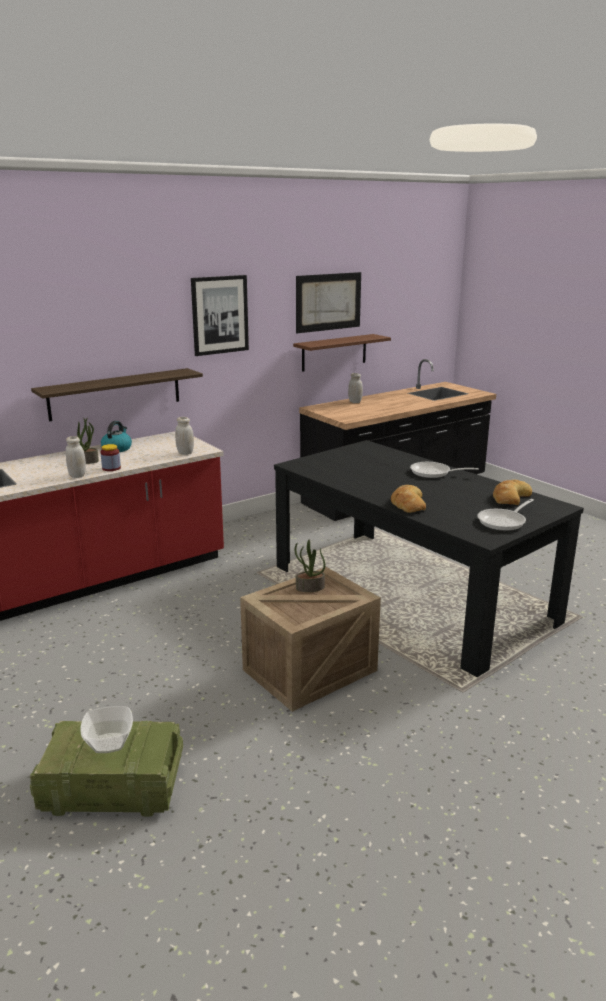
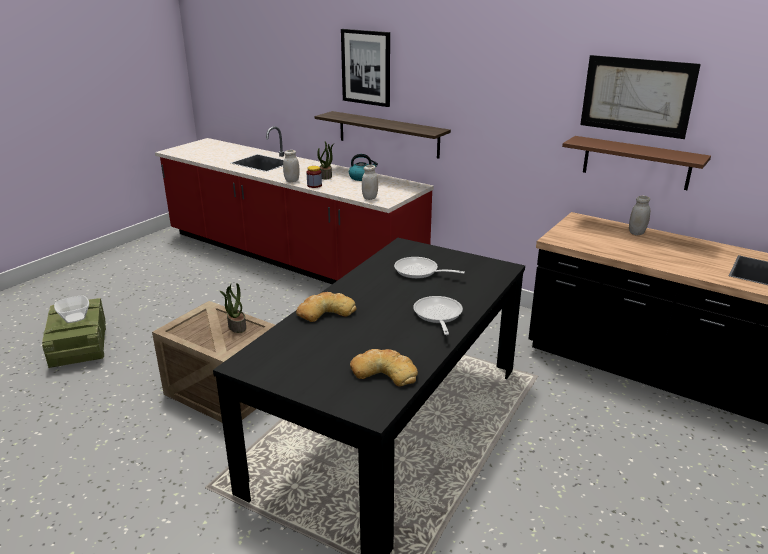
camera: 70 degrees right, 5 degrees up
(219, 315) = (489, 84): picture -> picture (366, 67)
(504, 521) = (298, 372): frying pan -> frying pan (420, 272)

